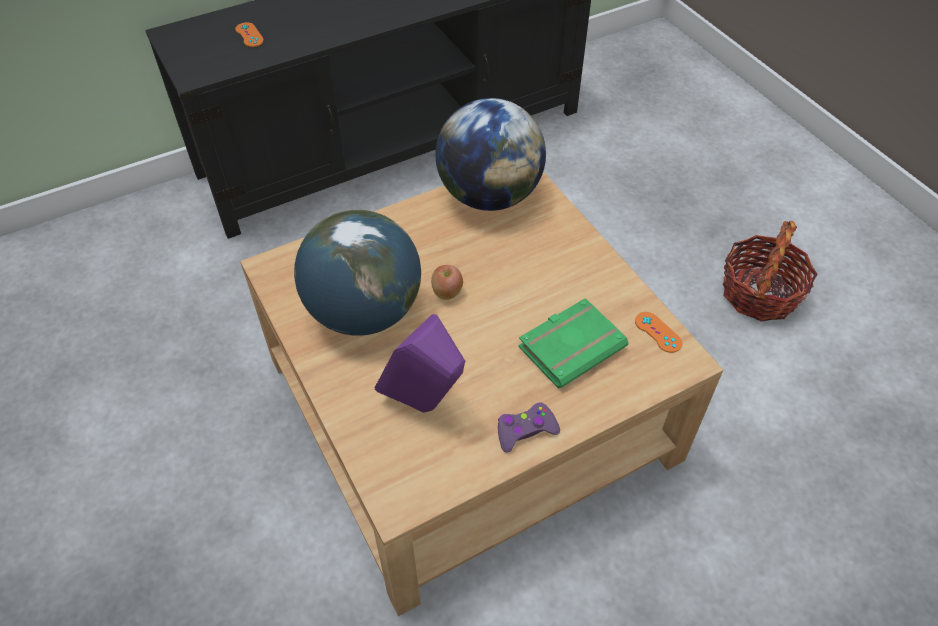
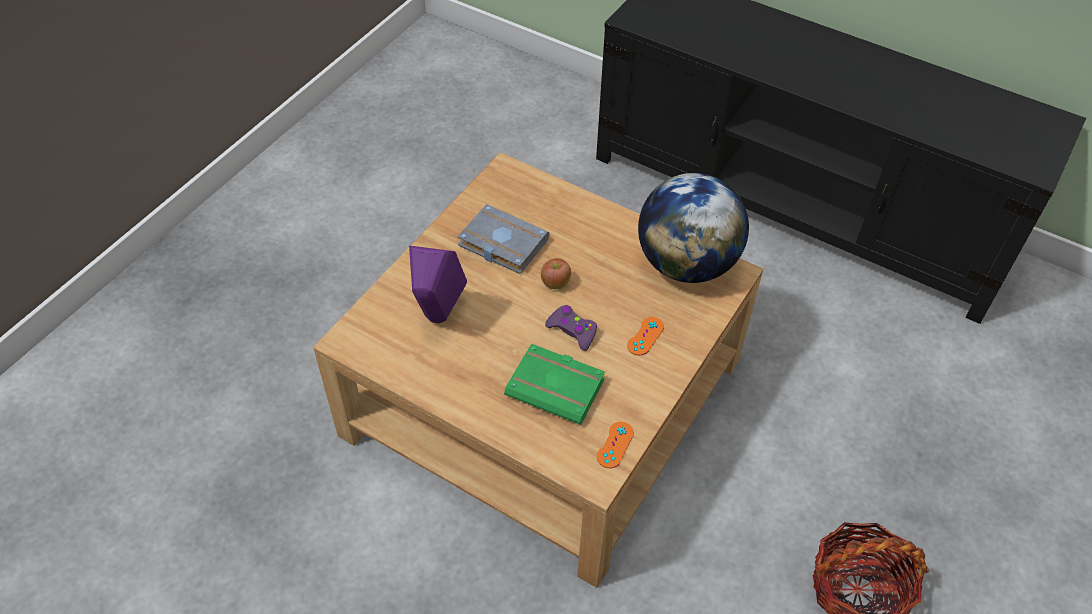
camera: 60 degrees right, 0 degrees up
(249, 35) = (705, 21): orange game controller -> orange game controller (645, 336)
(365, 312) = (500, 244): globe -> grey book
(525, 431) = (452, 390): purple game controller -> purple game controller (572, 331)

